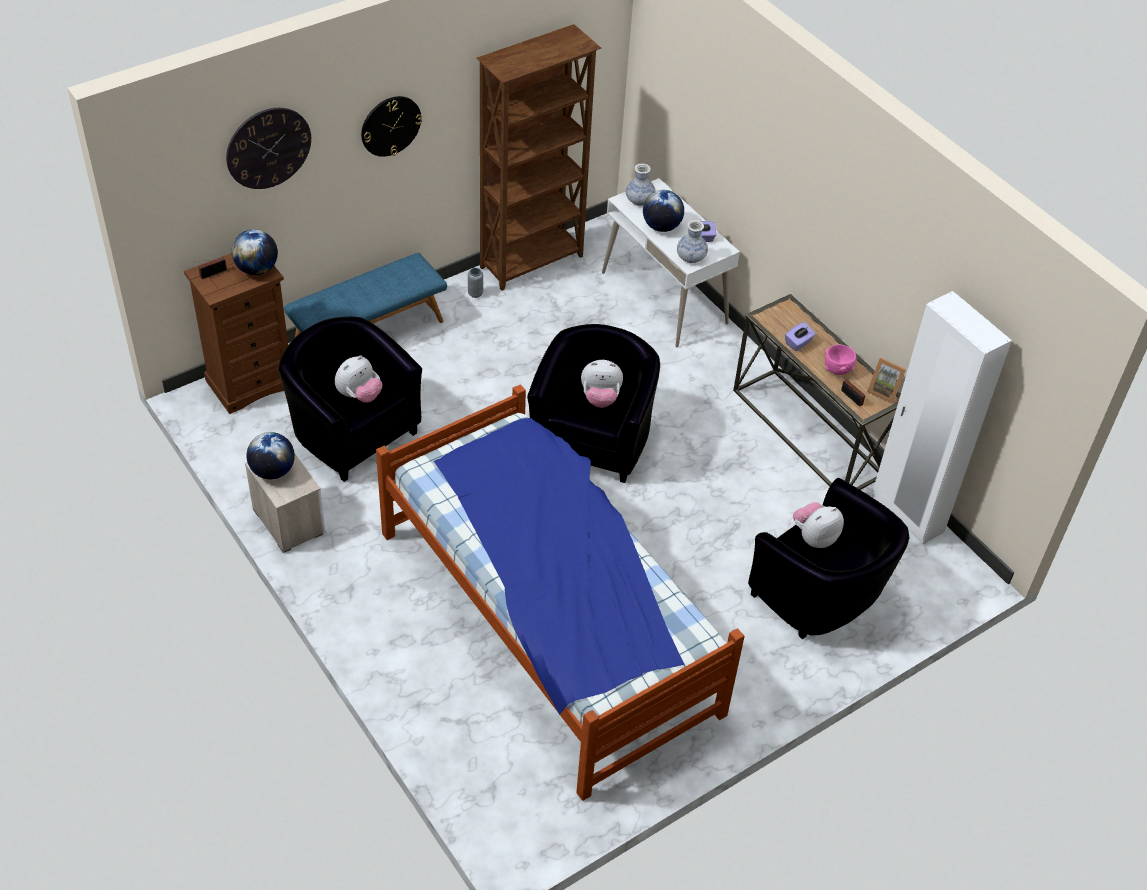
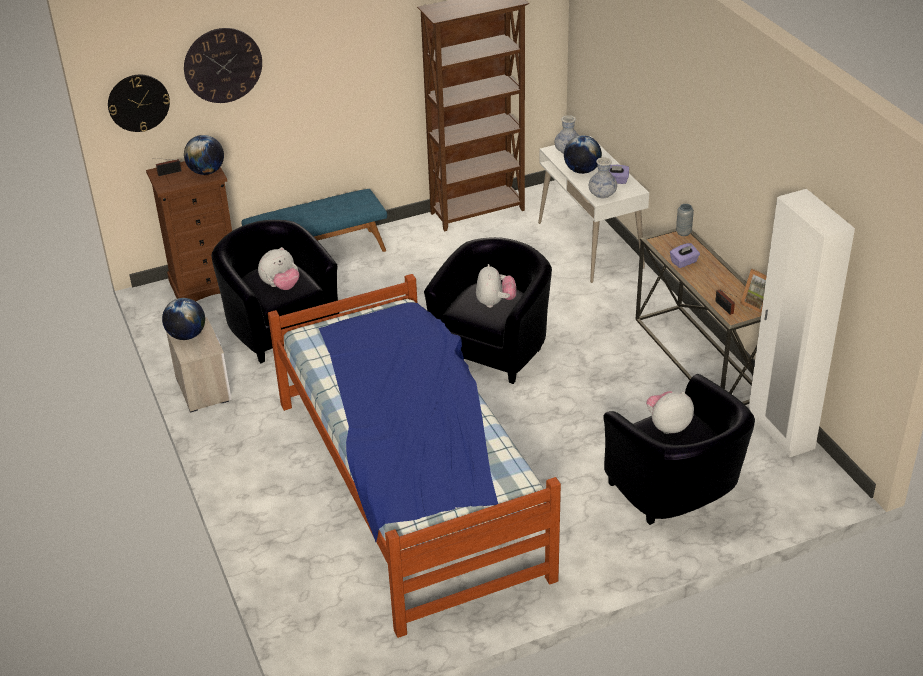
camera: 15 degrees right, 10 degrees down
(390, 125) = (338, 61): wall clock -> wall clock (138, 102)
(475, 294) = (420, 232): grey vase -> grey vase (683, 233)
(600, 398) = (495, 302): plush toy -> plush toy turned 105 degrees counterclockwise
(837, 370) = (716, 285): pink bowl -> none

